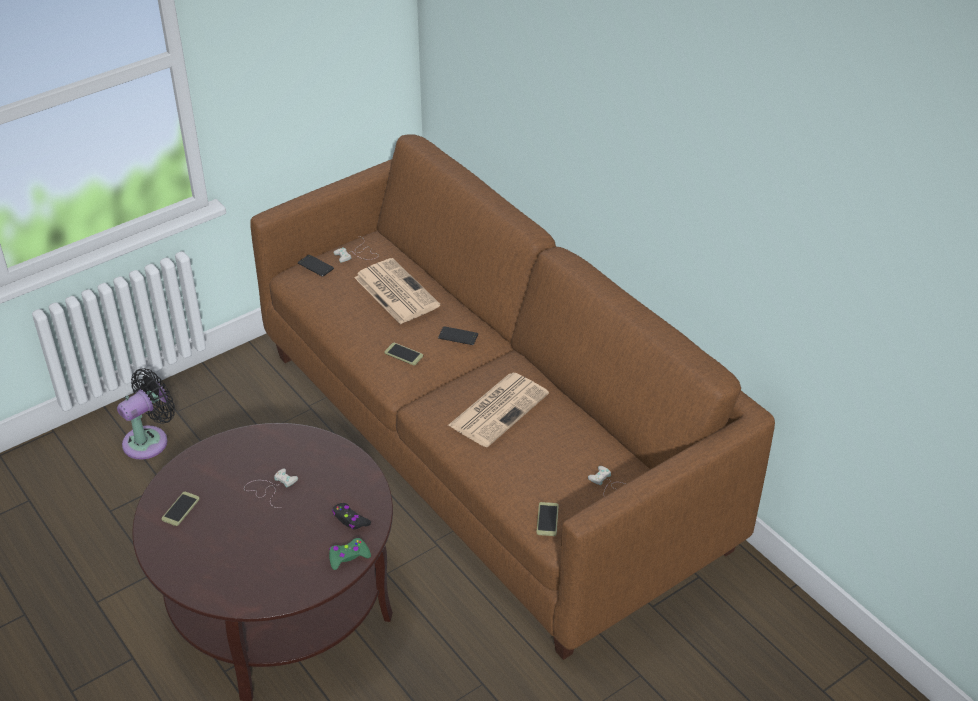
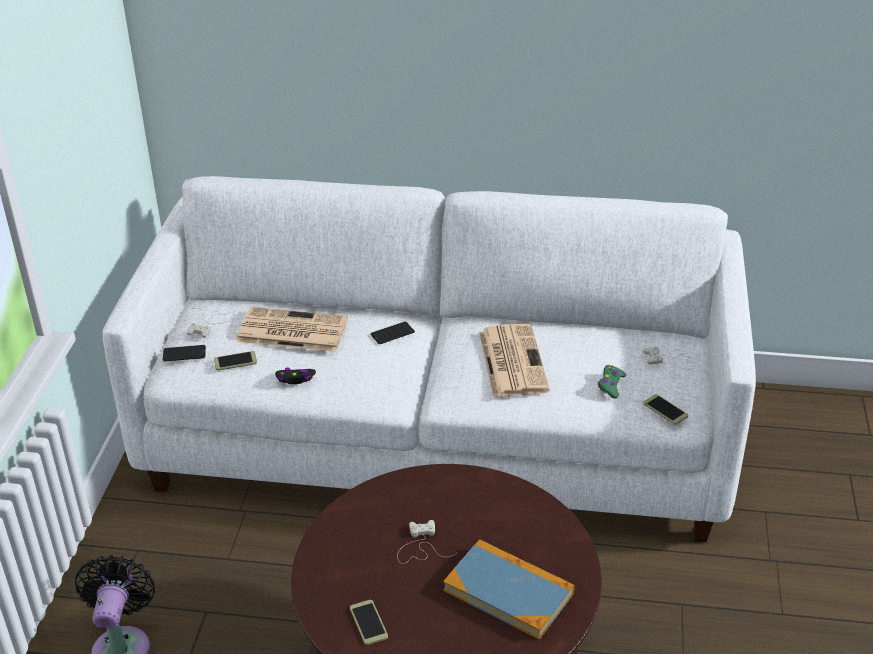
camera: 45 degrees left, 5 degrees down
(275, 555) = (508, 592): none -> book
(348, 557) = (567, 546): green game controller -> green game controller (611, 385)
(350, 520) = (523, 519): black game controller -> black game controller (295, 379)
(404, 354) = (370, 373): phone -> phone (235, 361)
(490, 447) = (439, 437): brown sofa -> white sofa

